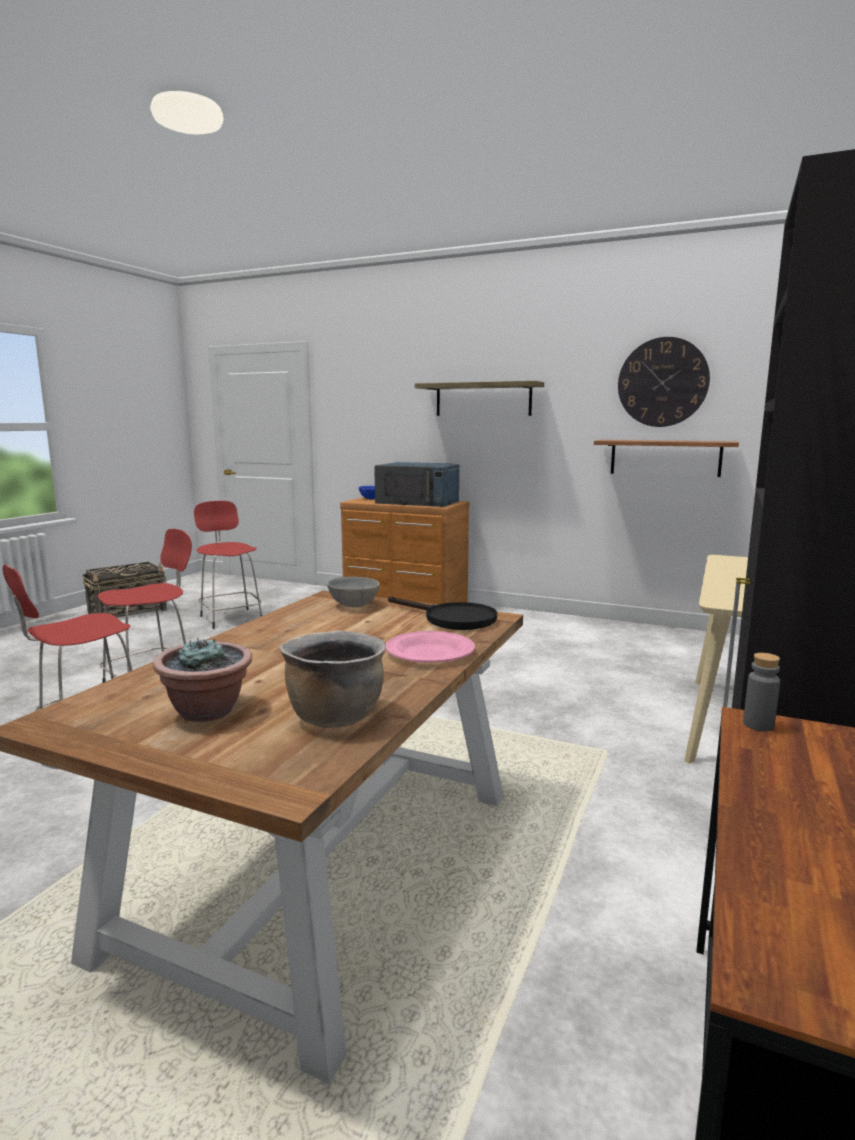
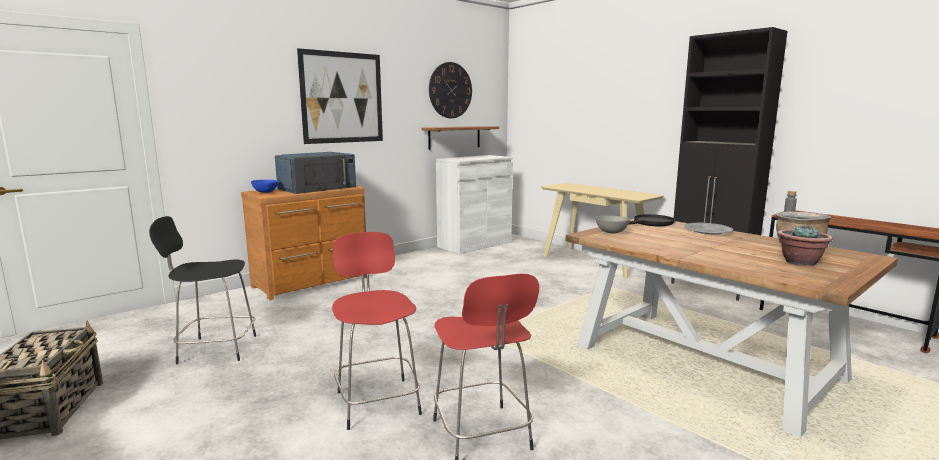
camera: 65 degrees left, 0 degrees up
(230, 618) = (215, 349): red stool -> black stool
(429, 652) = (707, 231): pink plate -> grey plate
(483, 399) = (342, 98): shelf -> picture
(666, 634) = (474, 244): none -> white cabinet

